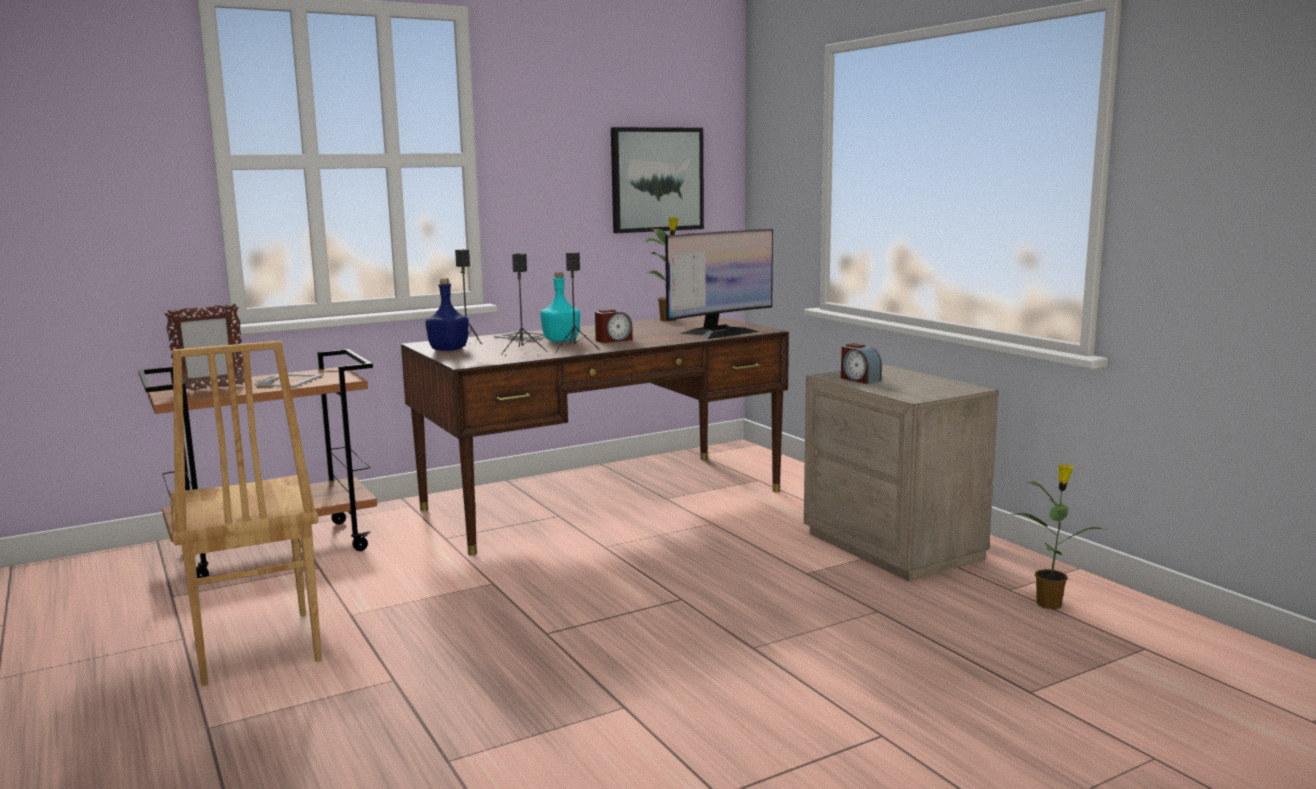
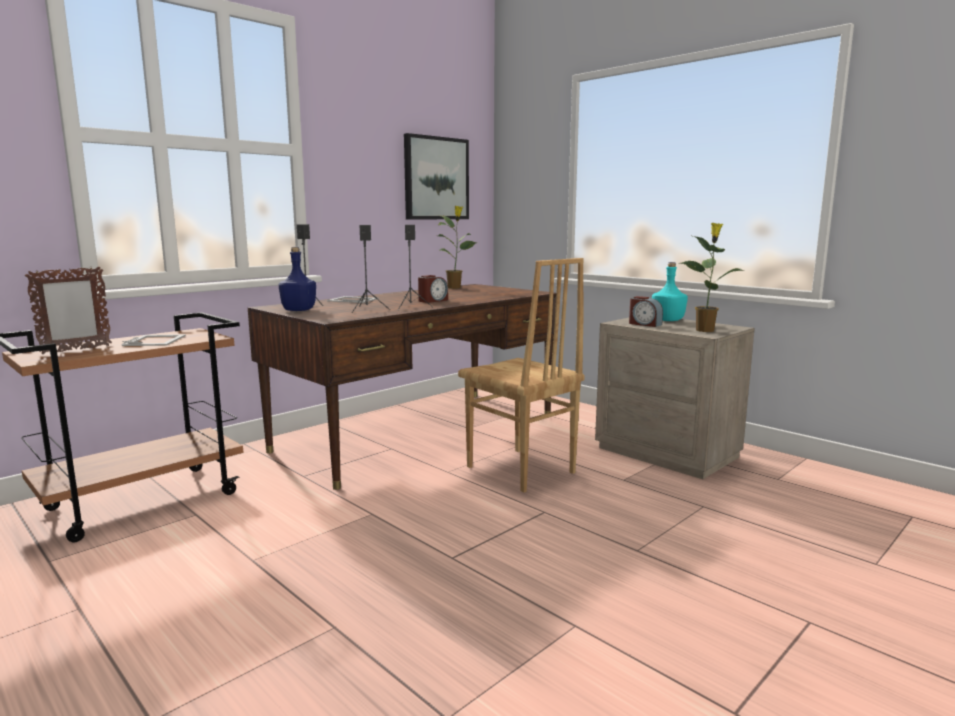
camera: 15 degrees left, 0 degrees up
(254, 648) = (166, 610): brown chair -> brown chair (519, 470)
(561, 341) = (390, 302): turquoise bottle -> turquoise bottle (668, 320)
(719, 332) = (508, 294): monitor -> none
(1050, 604) = (815, 487): potted plant -> potted plant (705, 330)

